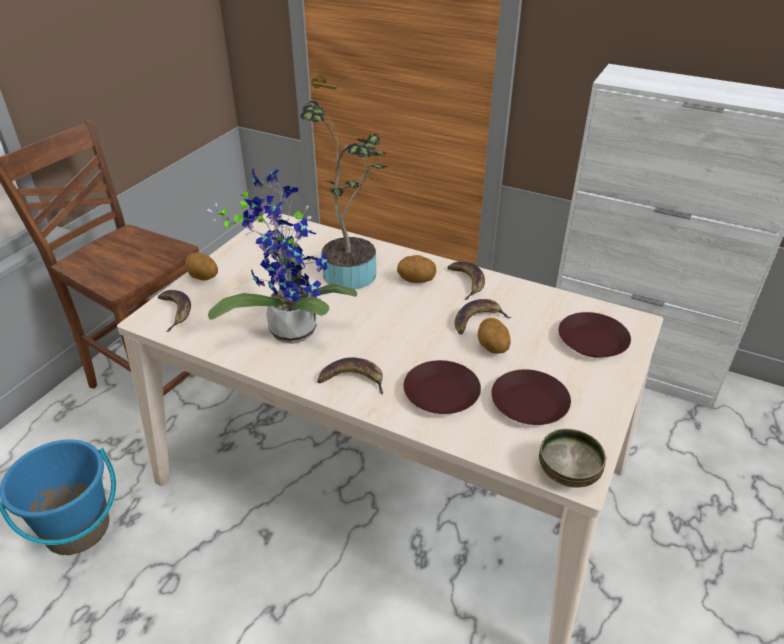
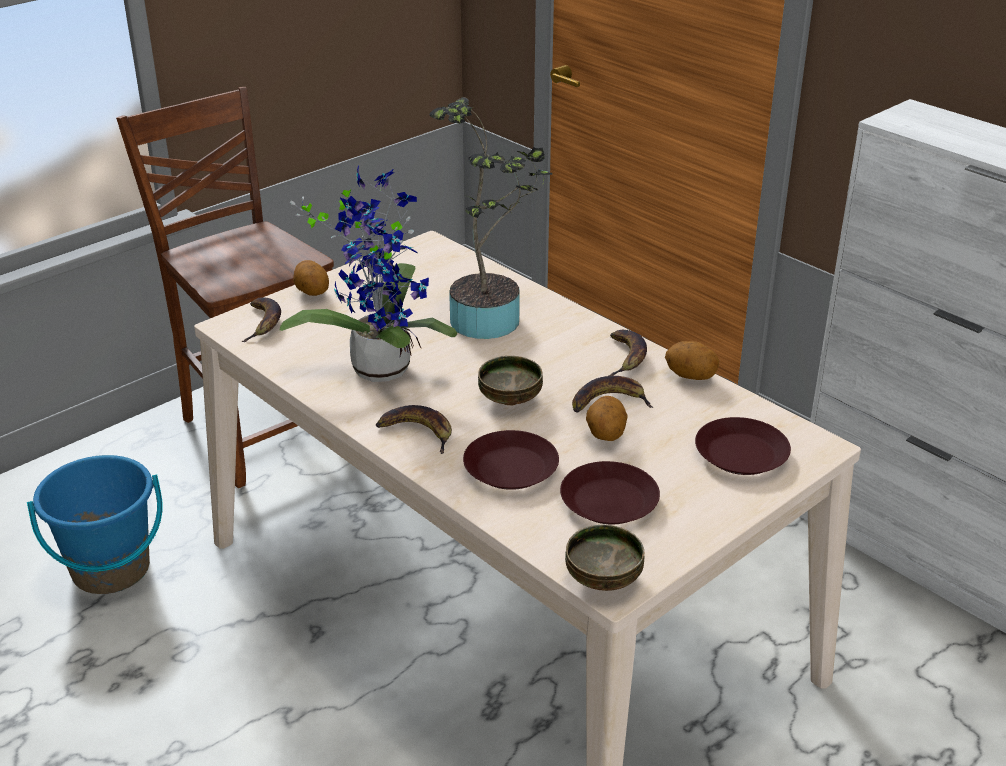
camera: 20 degrees right, 5 degrees down
(407, 334) = (511, 399): none -> bowl
(416, 280) = (563, 343): potato -> potato (691, 376)

